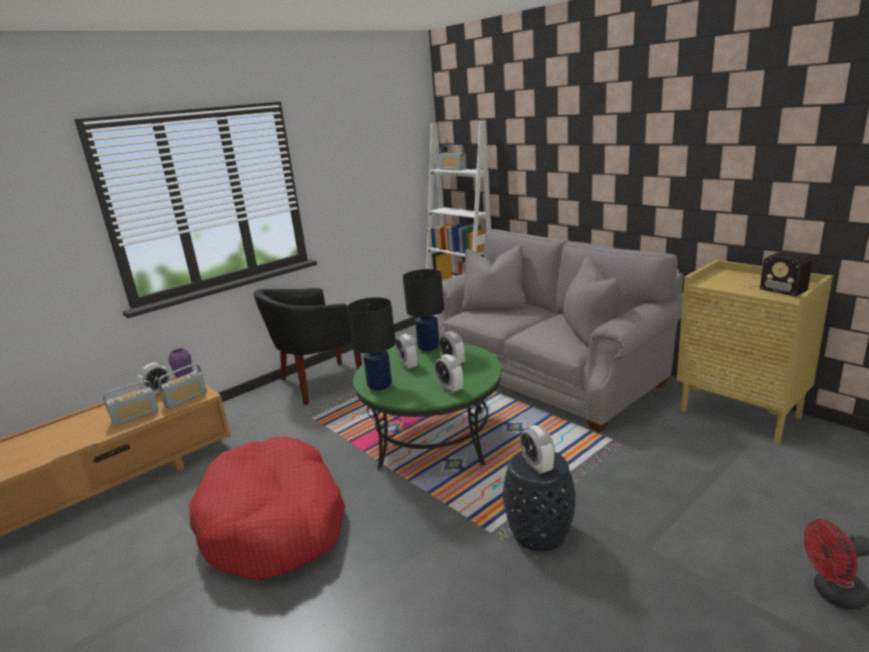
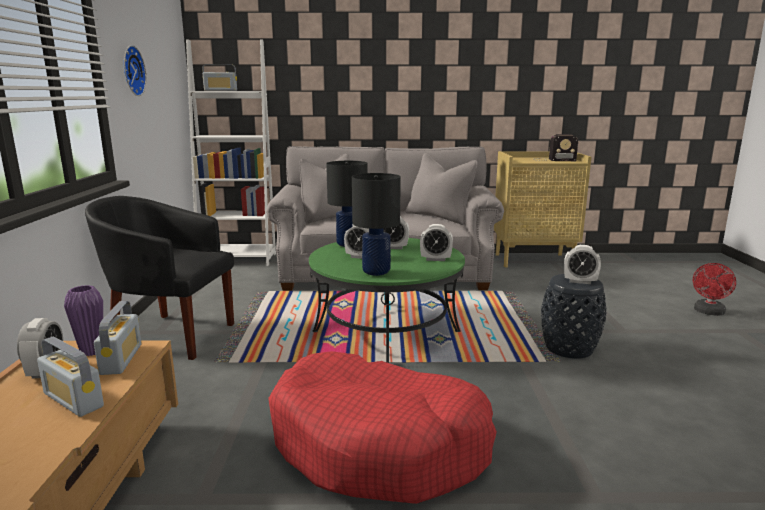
camera: 50 degrees left, 5 degrees down
(135, 416) = (73, 400): radio -> radio turned 120 degrees clockwise
(318, 383) = (170, 336): black armchair -> black armchair turned 90 degrees clockwise
(338, 172) = (131, 71): none -> wall clock

